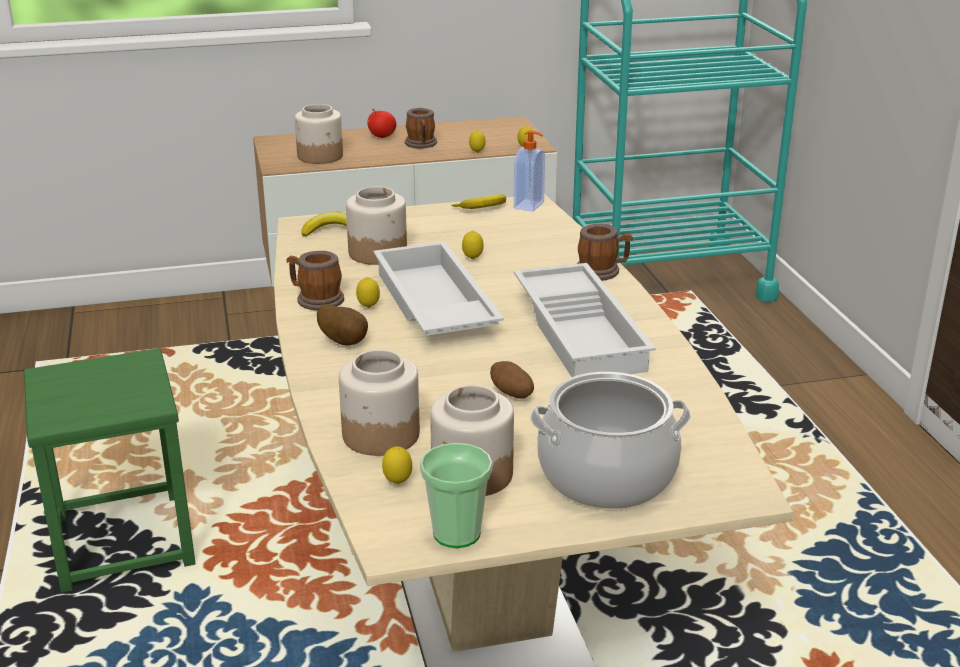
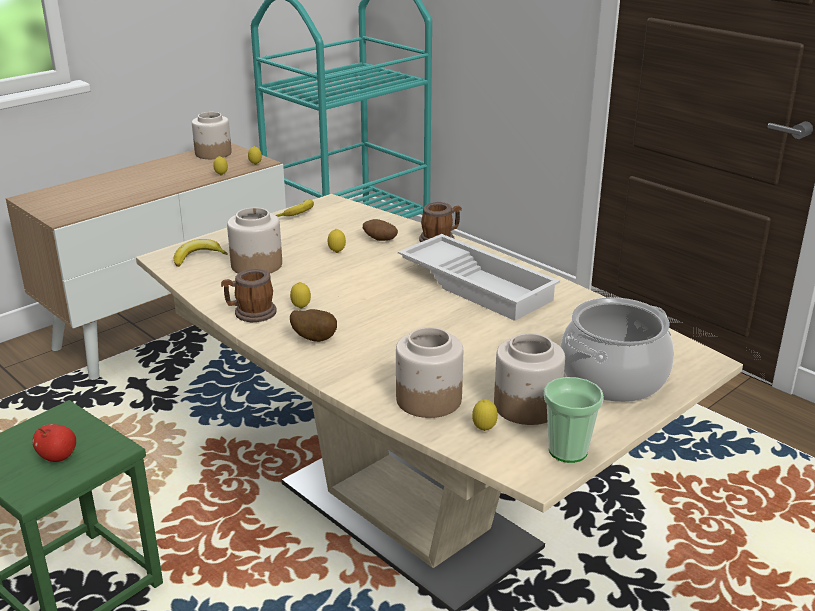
camera: 30 degrees left, 0 degrees up
(320, 156) = (90, 203): jar -> jar (214, 153)
(382, 136) = (126, 177): apple -> apple (58, 457)
(421, 144) = (168, 177): mug -> none
(431, 305) = (348, 294): white tray -> none
(511, 394) = (484, 342): potato -> potato (380, 240)
(530, 205) = (331, 204): soap dispenser -> none

